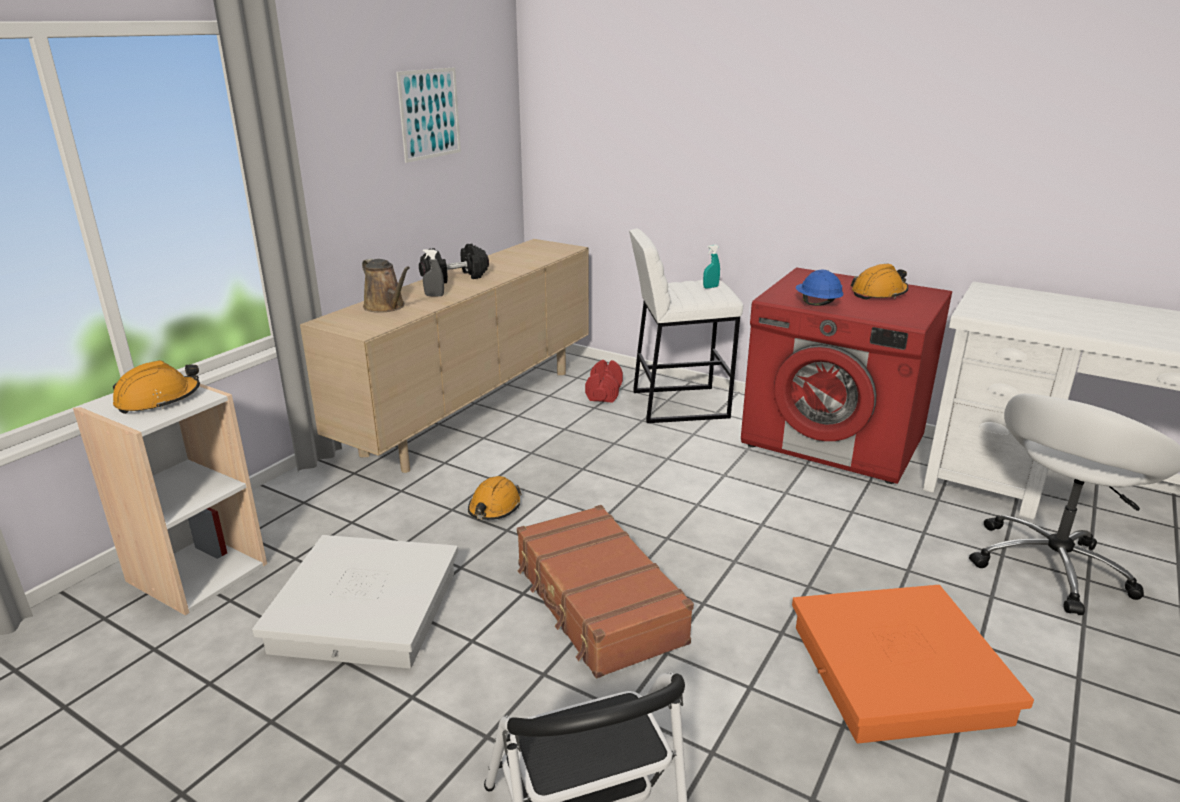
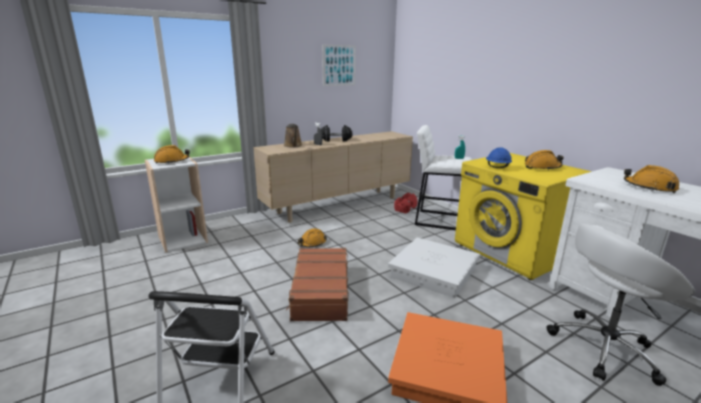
camera: 25 degrees right, 5 degrees down
(367, 611) = (226, 268): white storage box -> white storage box (434, 272)
(833, 445) = (510, 254): red washing machine -> yellow washing machine
(1062, 315) = (649, 187): none -> orange hard hat

